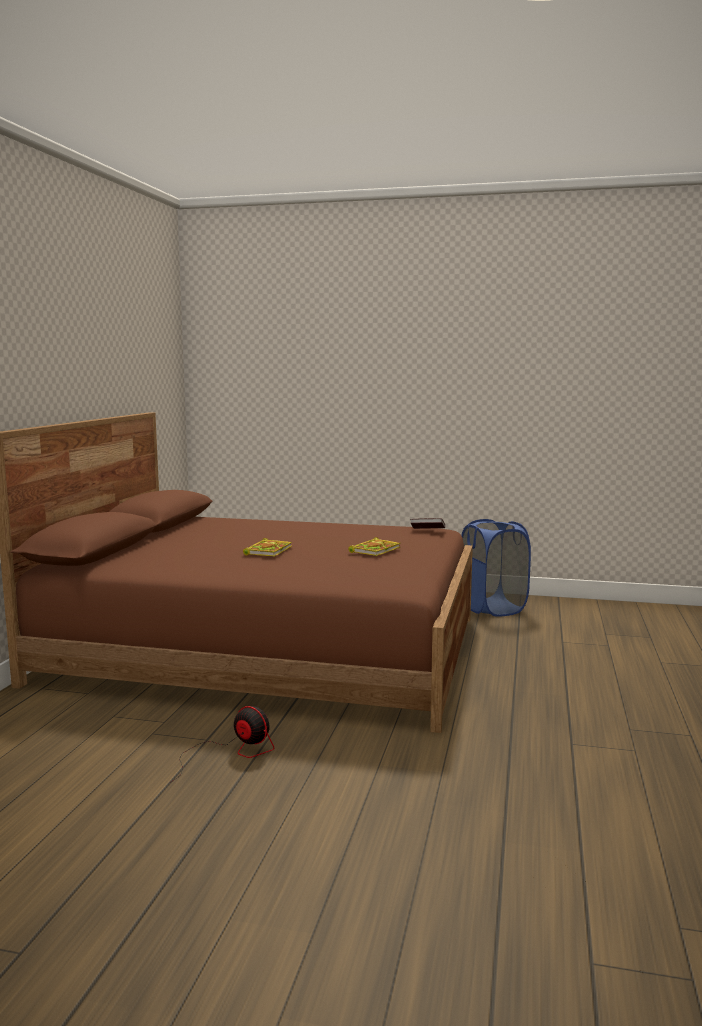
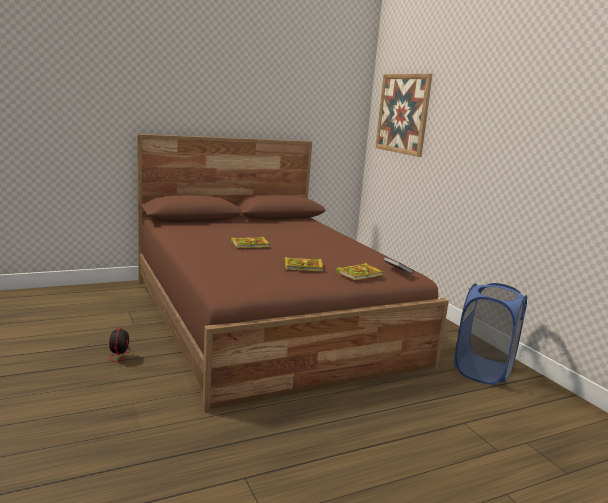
camera: 50 degrees right, 5 degrees up
(255, 364) = (402, 114): none -> picture
(422, 540) = (360, 274): none -> book

